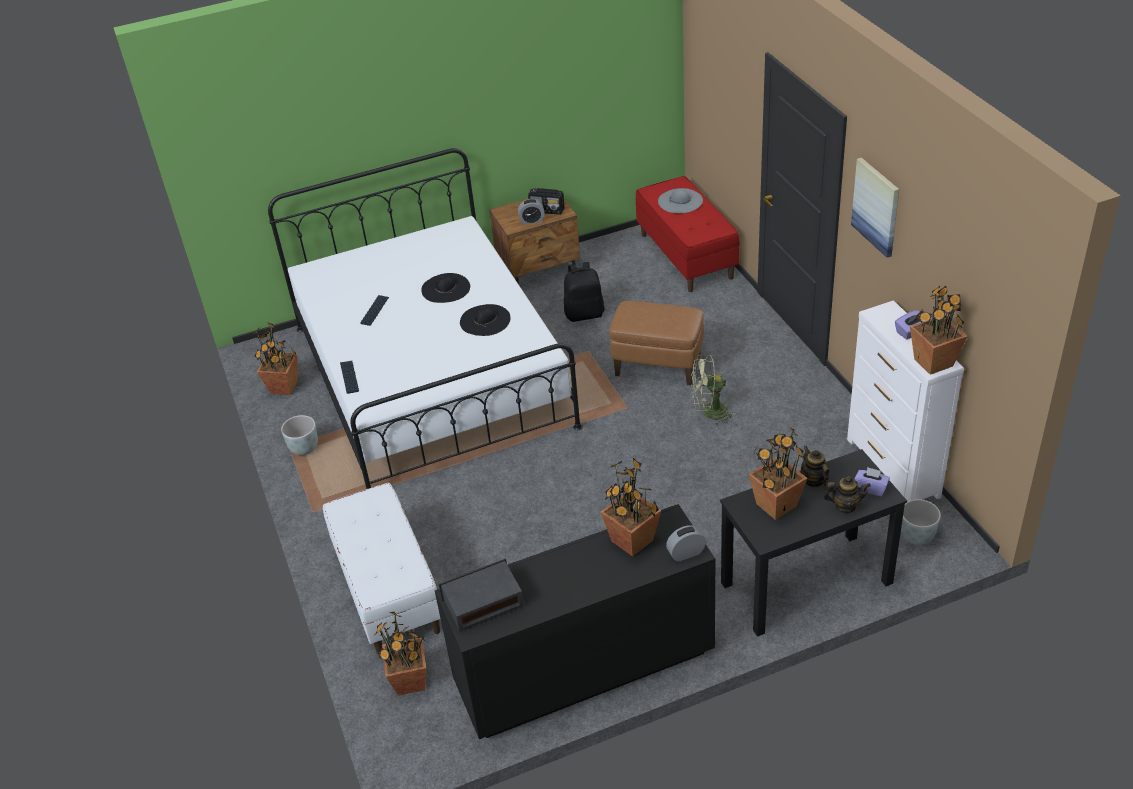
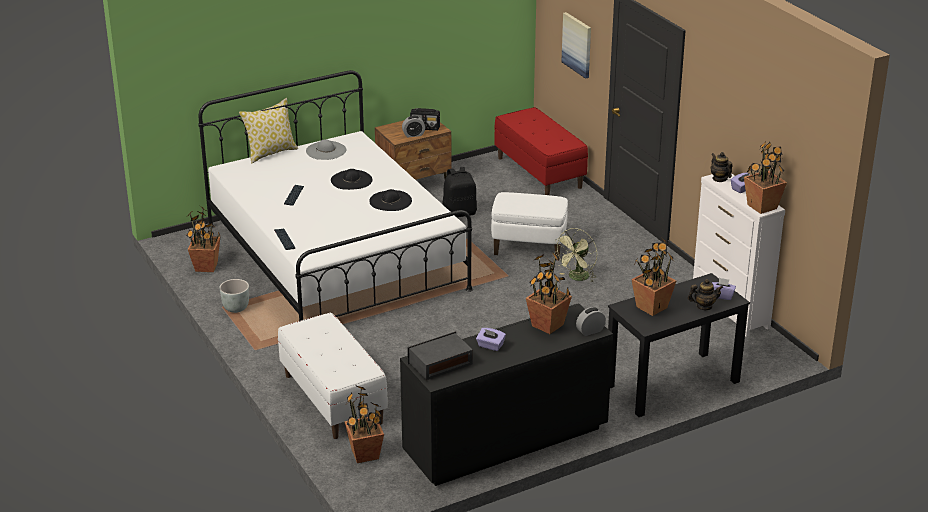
camera: 10 degrees left, 10 degrees down
(362, 247) = (271, 153): none -> pillow
(553, 574) = (490, 346): none -> purple tissue box
(658, 366) = (529, 248): brown ottoman -> white ottoman
(680, 201) = (535, 124): grey hat -> grey hat (326, 150)
(709, 413) = (577, 278): green fan -> green fan turned 45 degrees counterclockwise
(814, 480) = (678, 292): teapot -> teapot (719, 179)
(876, 206) = (711, 97): picture -> picture (577, 44)
(917, 536) = (754, 352): grey planter -> none

